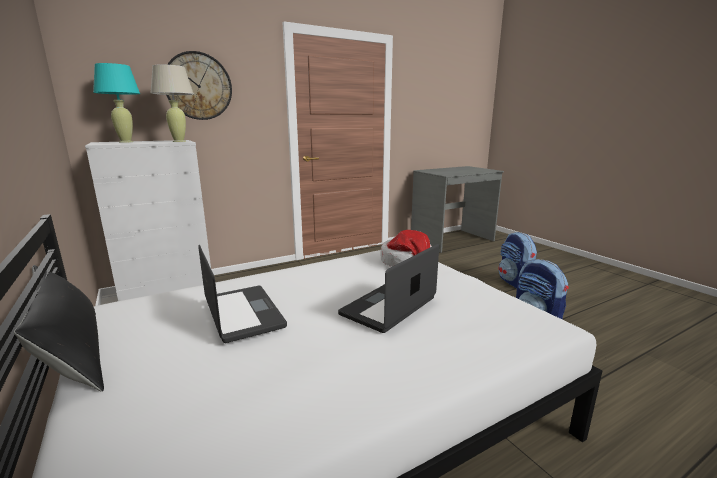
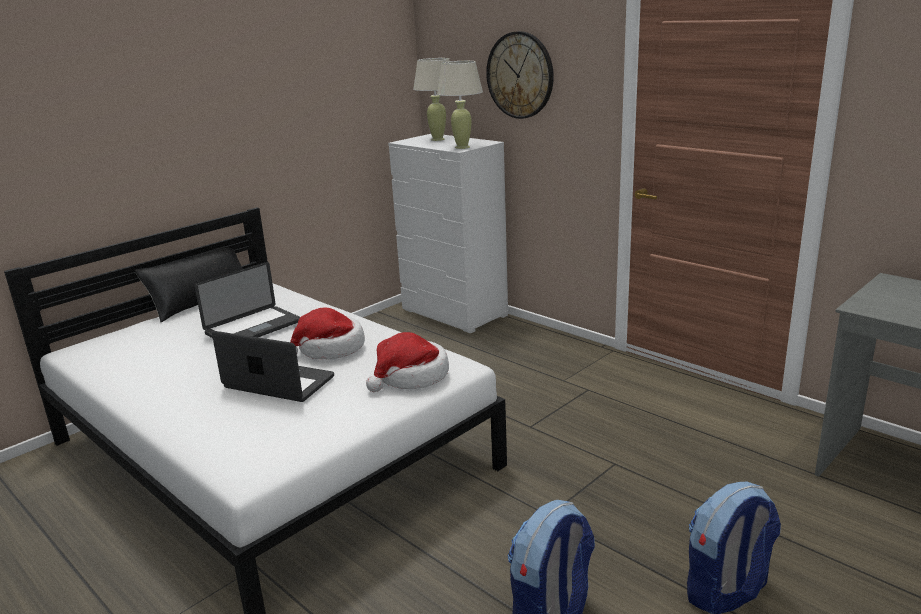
camera: 75 degrees right, 5 degrees up
(126, 142) = (437, 139): turquoise table lamp -> beige table lamp
(335, 283) = (329, 349): none -> hat

